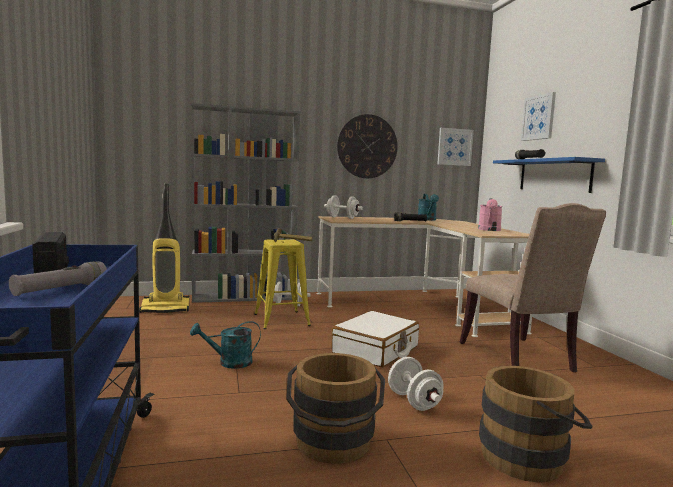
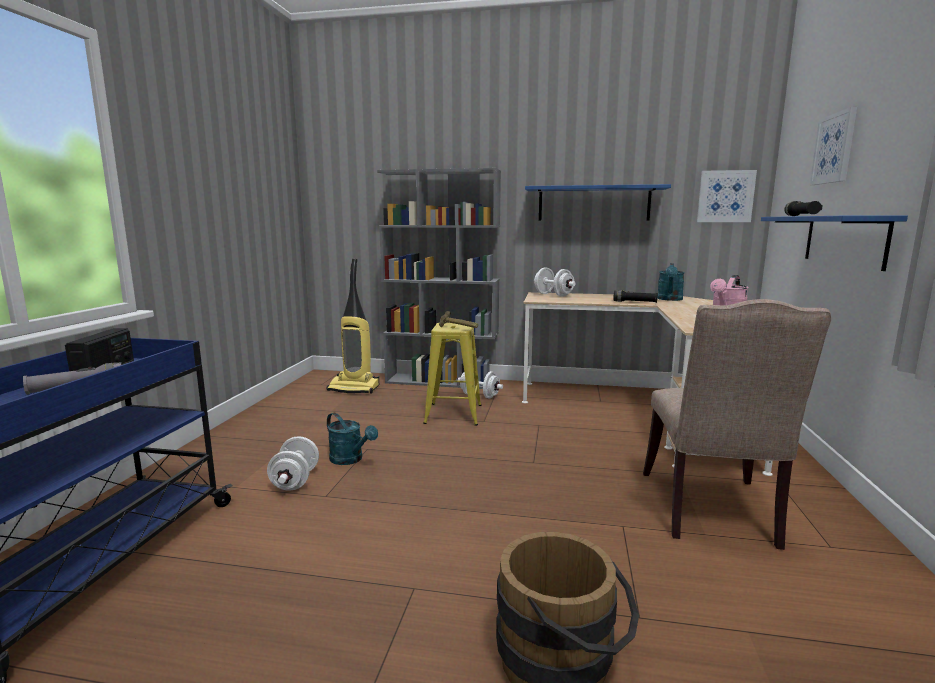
camera: 25 degrees right, 5 degrees up
(229, 363) = (350, 460): turquoise watering can -> turquoise watering can turned 150 degrees counterclockwise
(333, 446) = (350, 581): brown bucket -> none
(367, 146) = (593, 203): wall clock -> blue shelf
(376, 350) = (521, 468): white suitcase -> none
(414, 401) = (496, 546): white dumbbell -> white dumbbell (295, 480)

